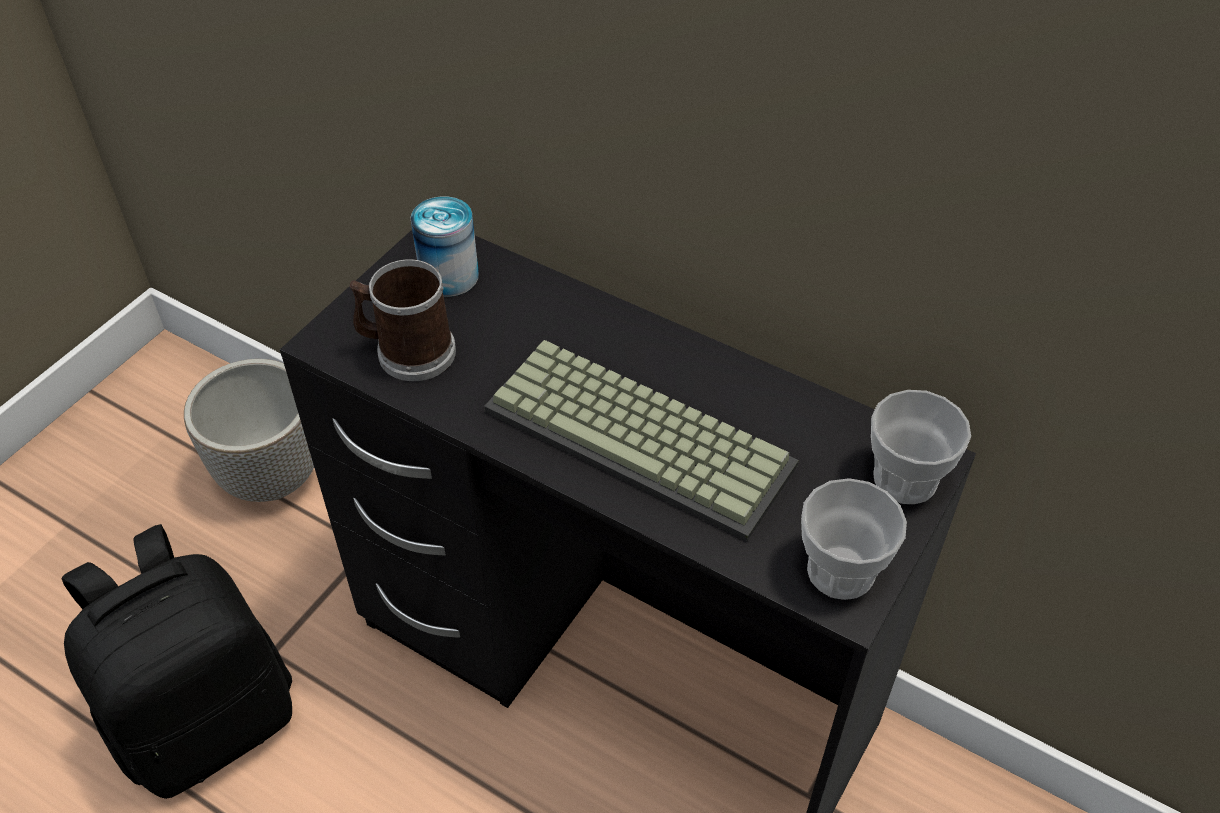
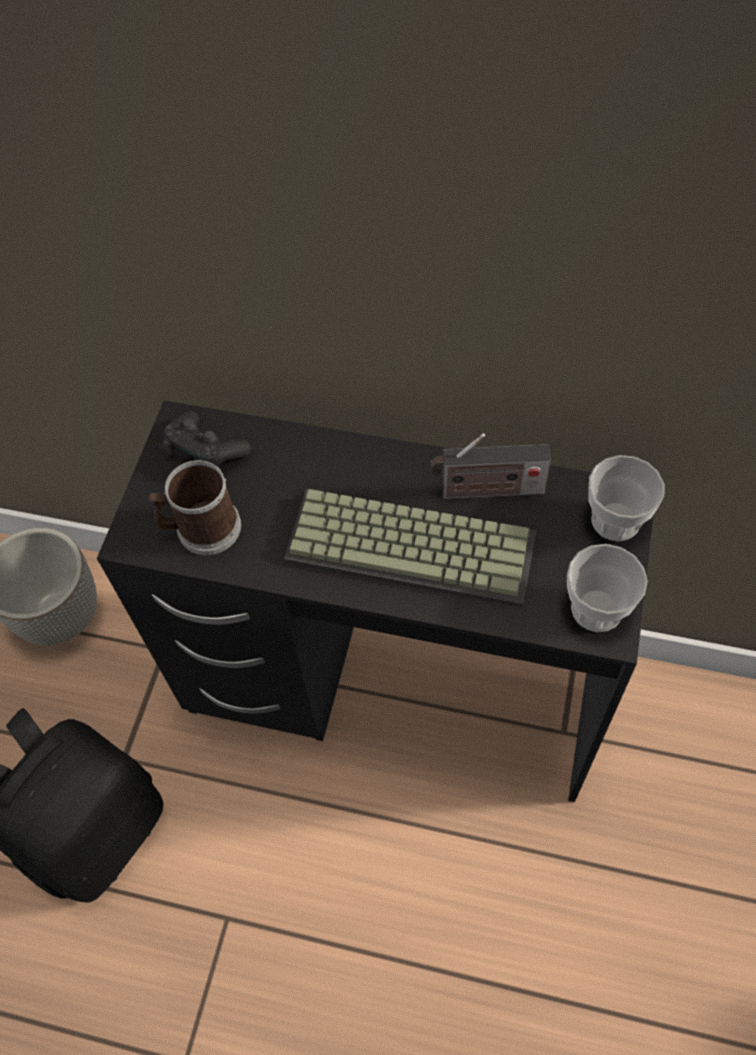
camera: 15 degrees left, 10 degrees up
(449, 276) = (205, 451): can -> black game controller
(757, 403) = (487, 490): none -> radio

